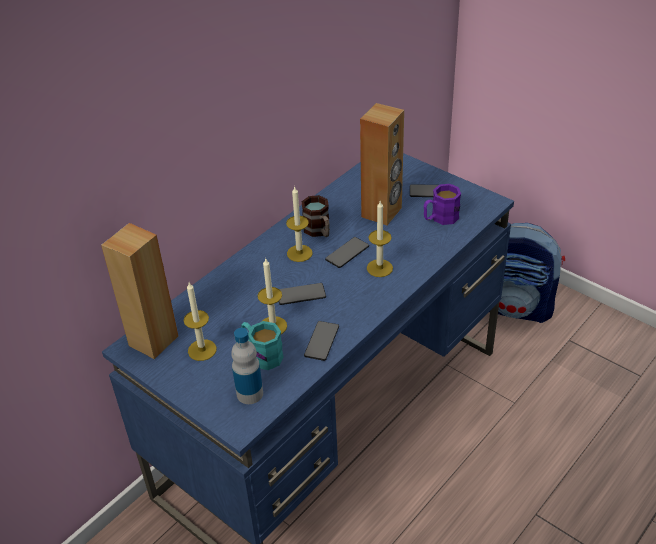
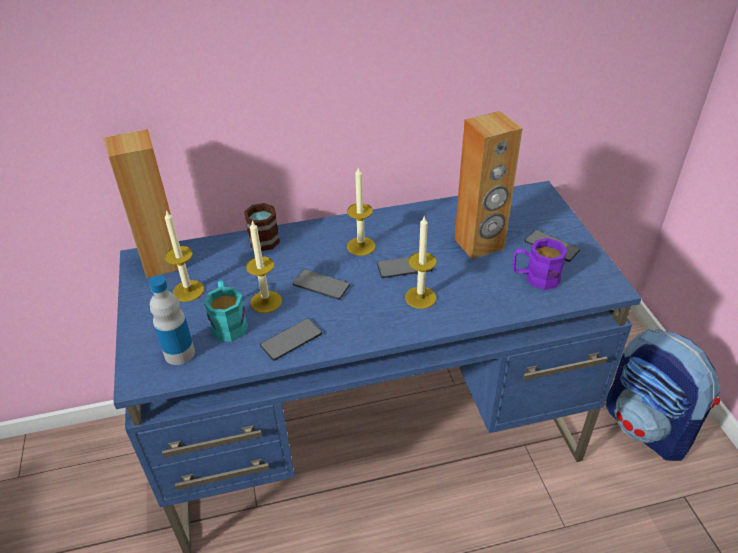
camera: 35 degrees right, 0 degrees up
(319, 231) = (400, 234): mug -> mug (262, 245)

